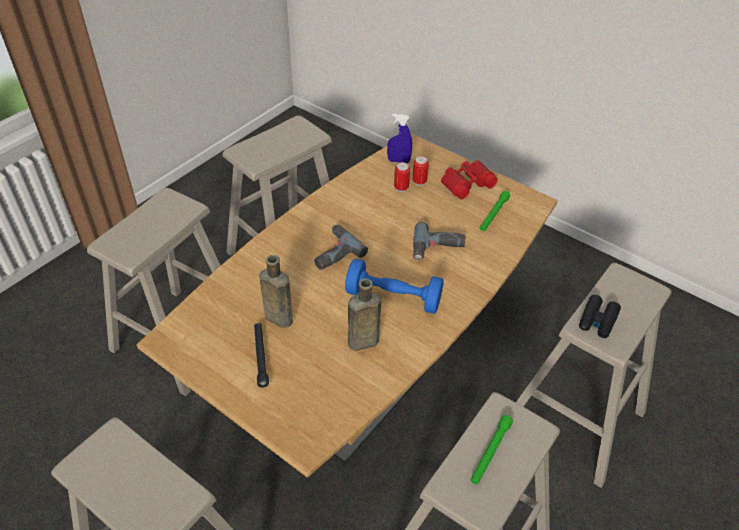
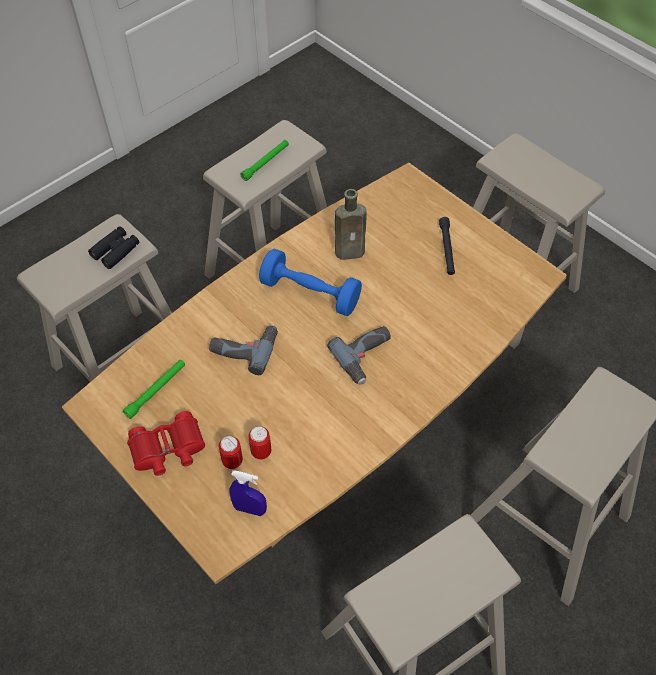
camera: 170 degrees left, 10 degrees up
(277, 317) = (432, 285): brown bottle -> none

